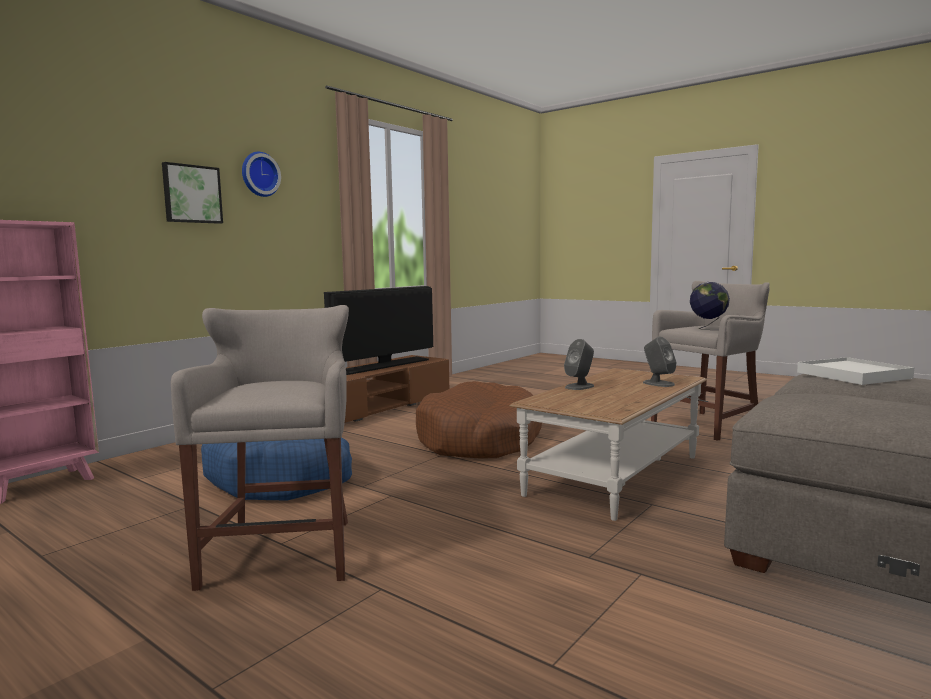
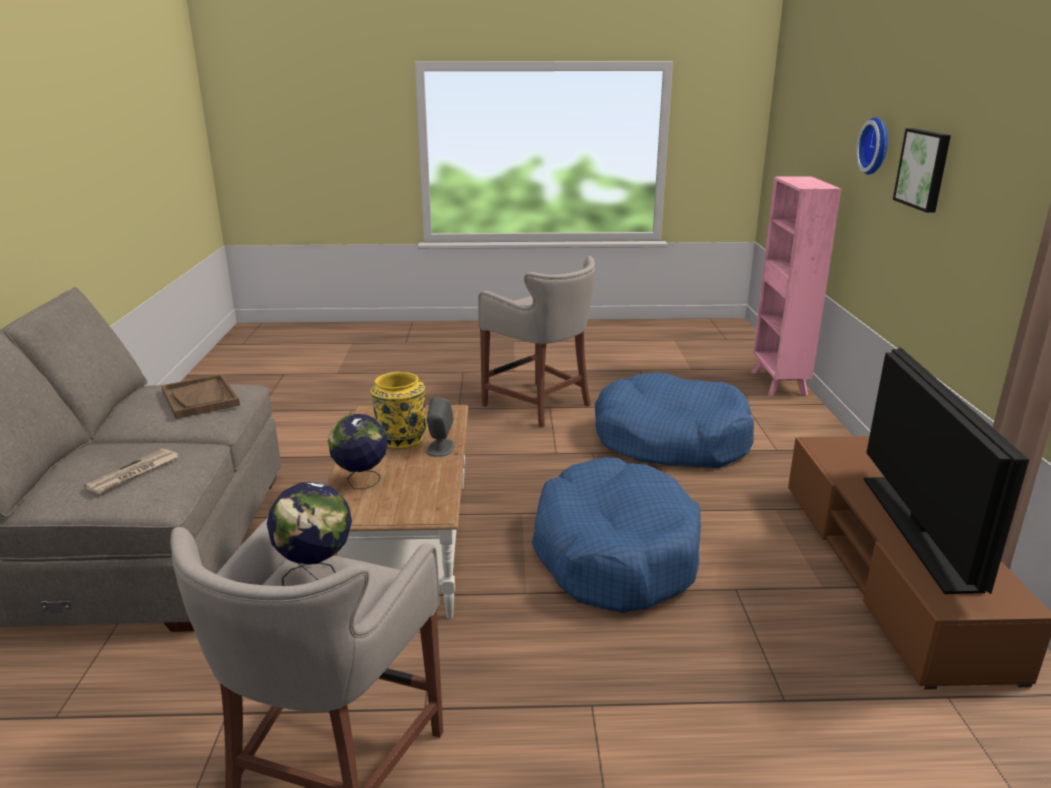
camera: 140 degrees right, 15 degrees up
(259, 174) = (990, 144): wall clock -> wall clock (877, 146)
(479, 440) = (614, 553): brown dog bed -> blue dog bed
(605, 394) = (401, 439): none -> yellow vase
(658, 383) = (361, 482): grey speaker -> globe
(822, 403) = (200, 398): none -> brown tray
(853, 375) = (133, 474): white tray -> newspaper

